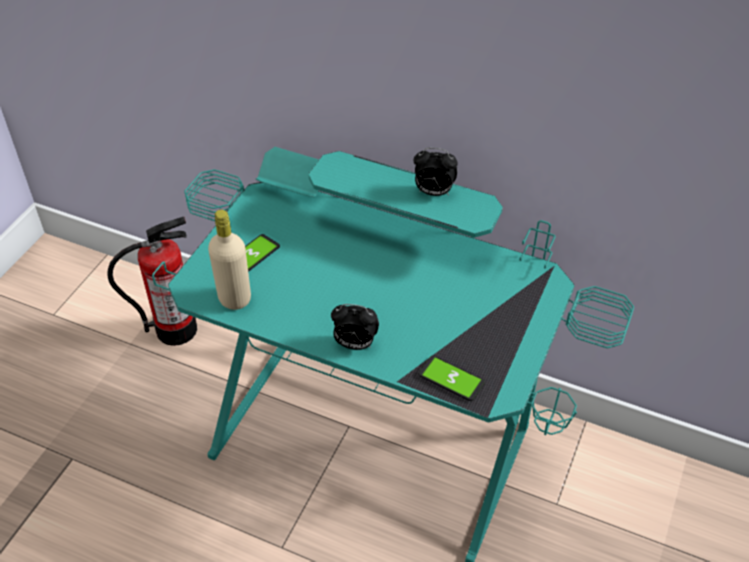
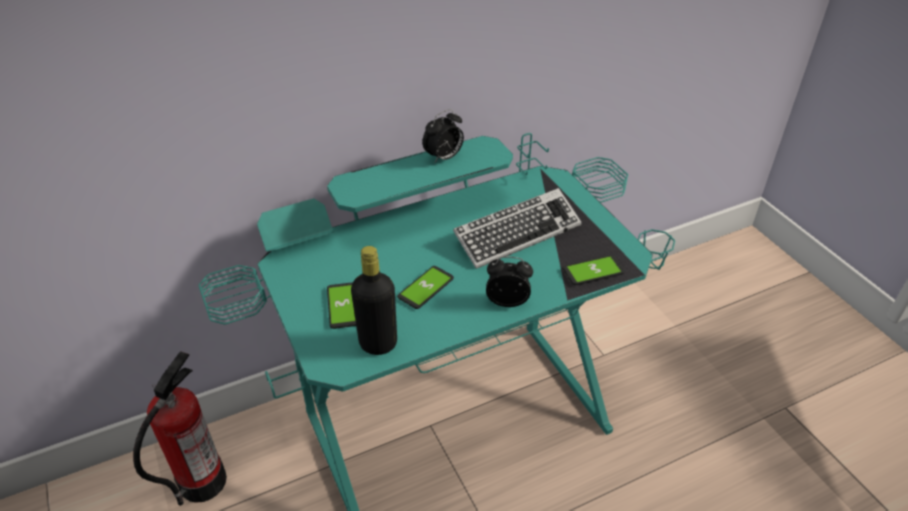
camera: 50 degrees left, 5 degrees down
(234, 298) = (378, 343): beige bottle -> black bottle
(318, 288) = (426, 288): none -> phone
(354, 344) = (507, 301): alarm clock -> alarm clock turned 135 degrees counterclockwise
(444, 303) = (517, 233): none -> keyboard

